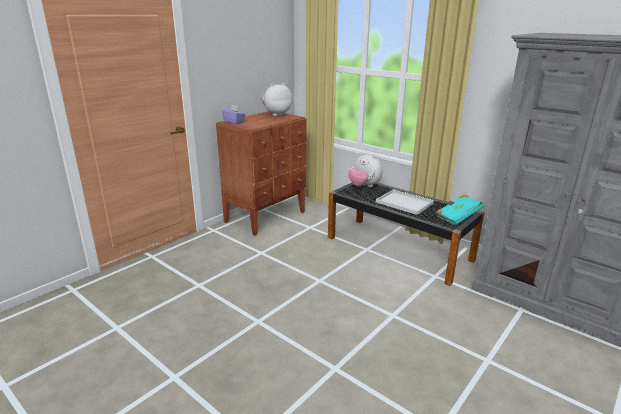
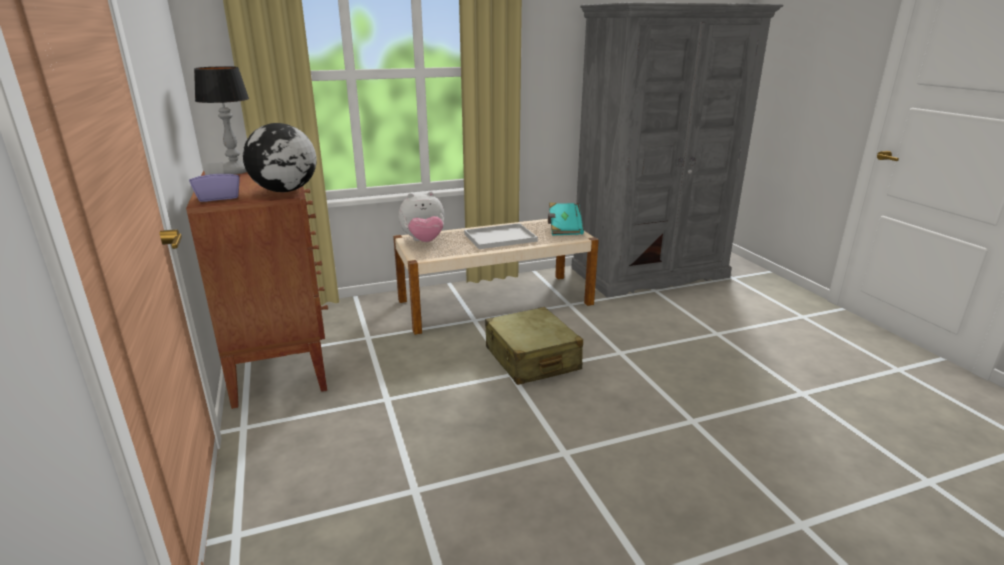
camera: 60 degrees left, 0 degrees up
(255, 126) = (285, 191): none -> globe
(276, 114) = (236, 171): plush toy -> table lamp
(344, 282) = (531, 359): none -> beige suitcase
(398, 248) = (495, 302): black bench -> beige bench

